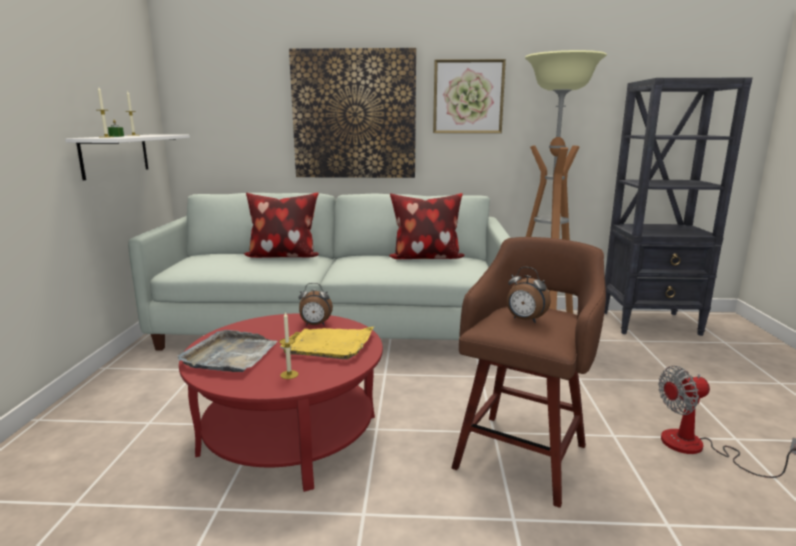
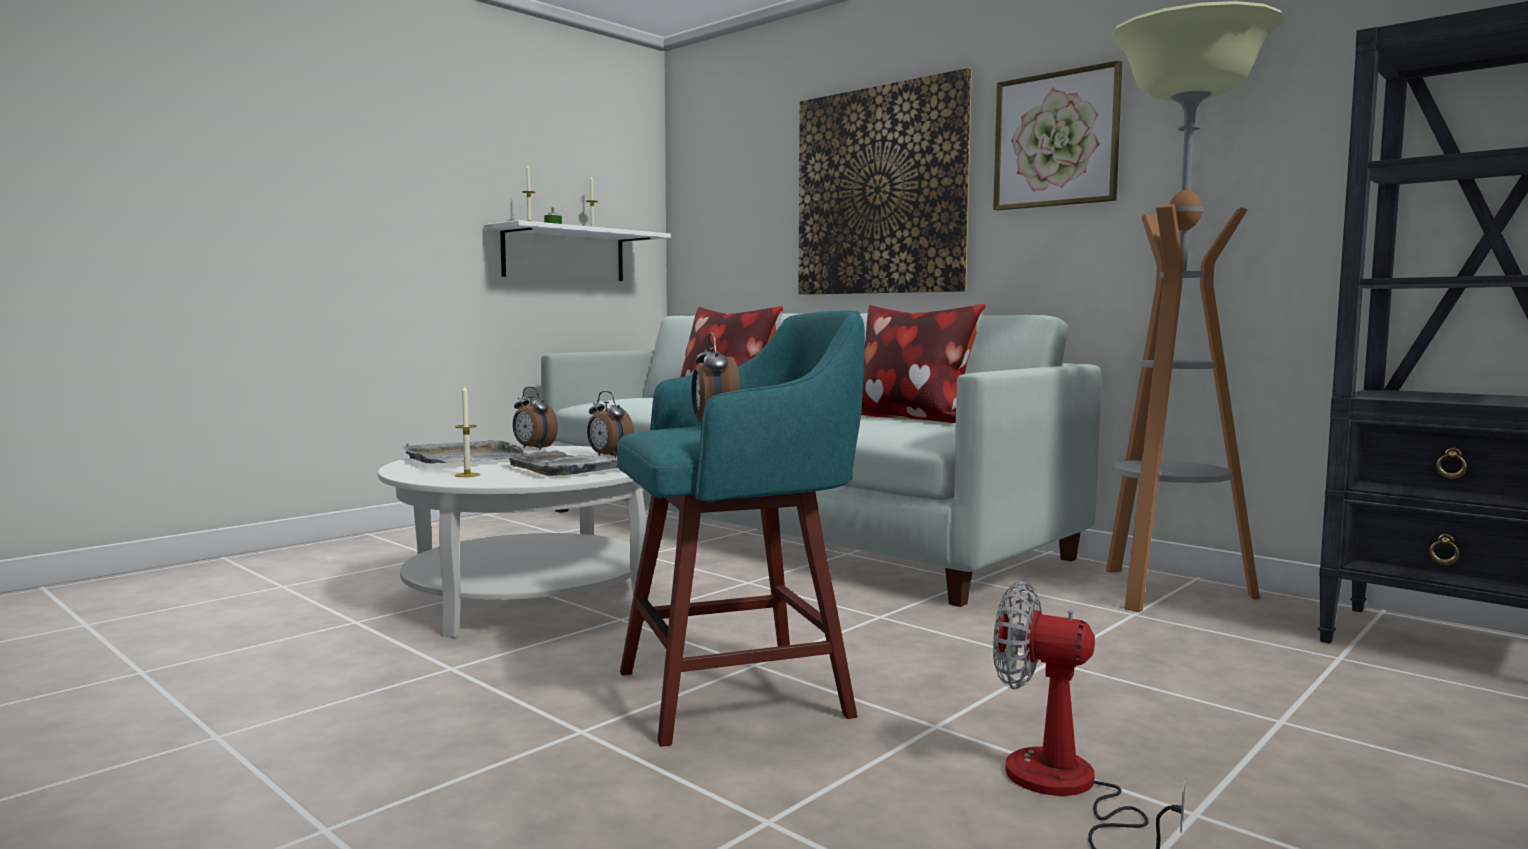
camera: 40 degrees right, 10 degrees down
(242, 328) = (533, 448): none -> alarm clock
(290, 433) = (528, 597): red coffee table -> white coffee table
(329, 345) = (571, 468): yellow tray -> grey tray
(522, 454) = (740, 693): brown stool -> turquoise stool

